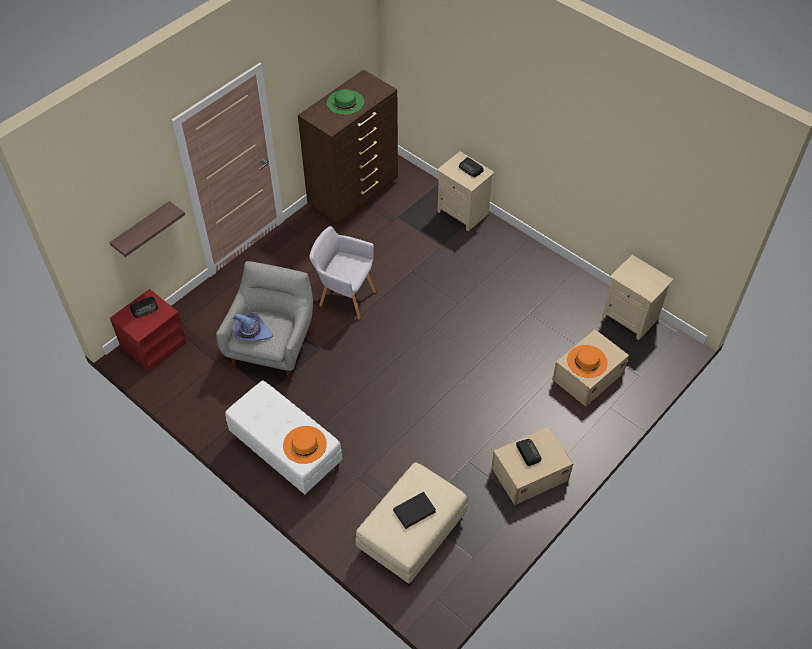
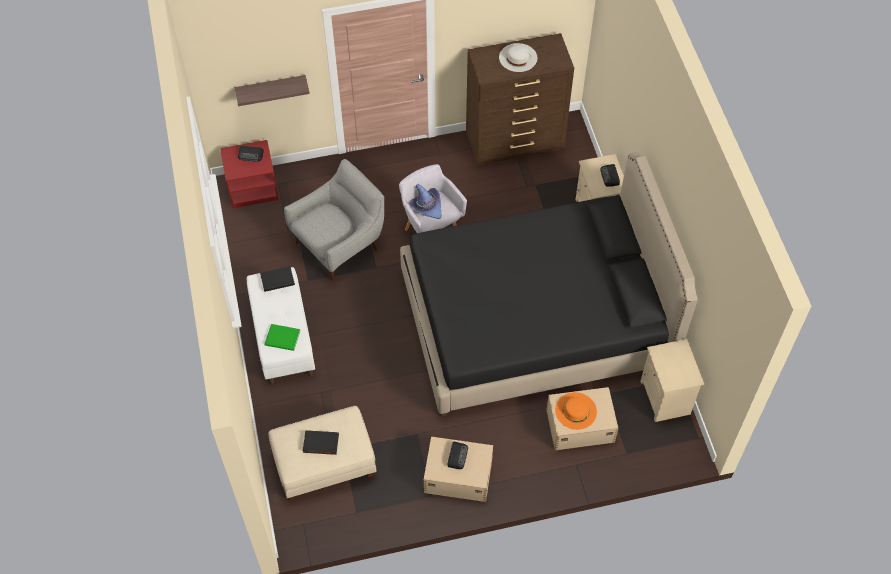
camera: 35 degrees right, 5 degrees up
(251, 332) = (315, 222): purple hat -> purple hat (426, 206)
(257, 398) = (277, 279): none -> black book
(304, 444) = (283, 339): orange hat -> green book
(345, 102) = (518, 57): green hat -> white hat
(485, 317) = (535, 320): none -> black bed

